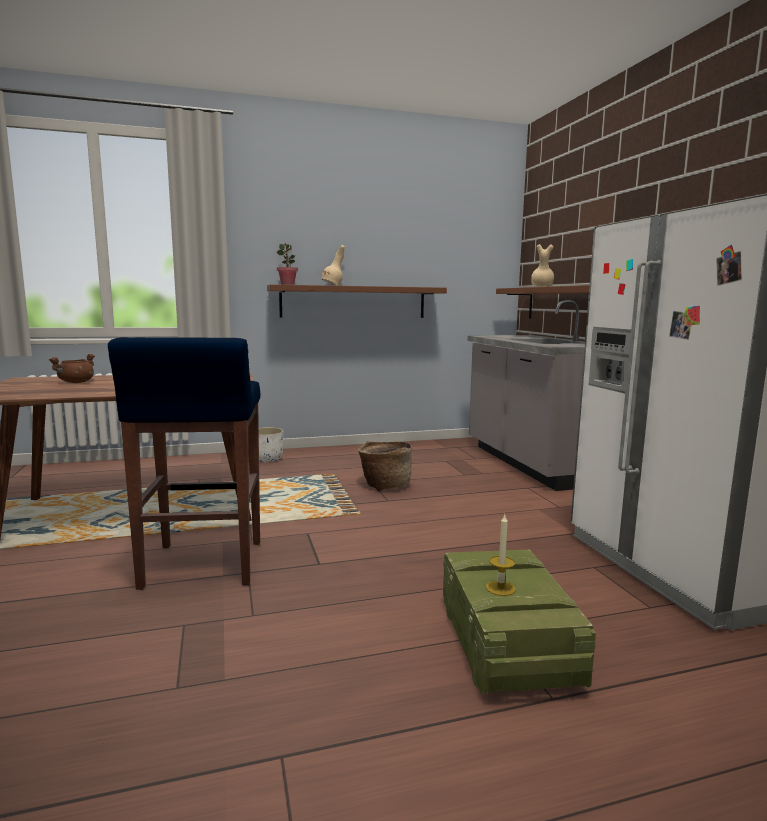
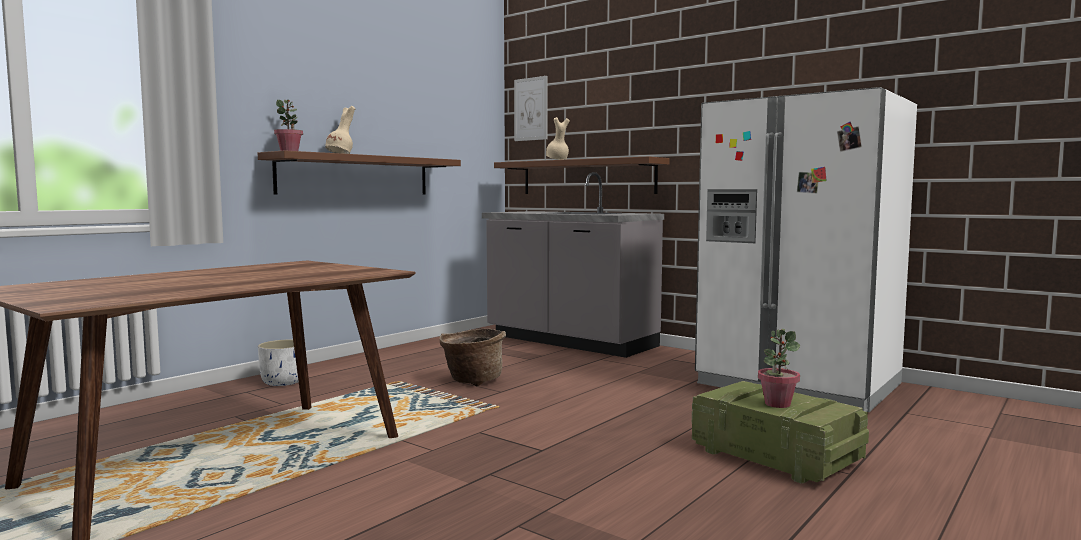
camera: 35 degrees left, 5 degrees down
(76, 382) = (126, 283): brown cooking pot -> none
(202, 565) = (430, 482): blue stool -> none
(500, 588) = (777, 404): candle -> potted plant
(538, 236) = (530, 109): none -> picture

